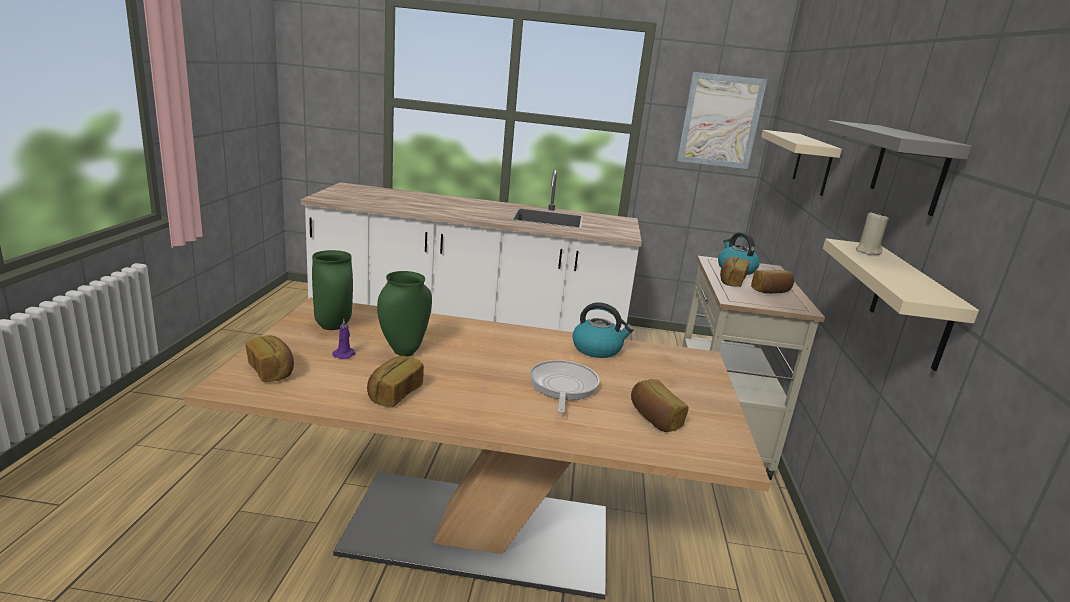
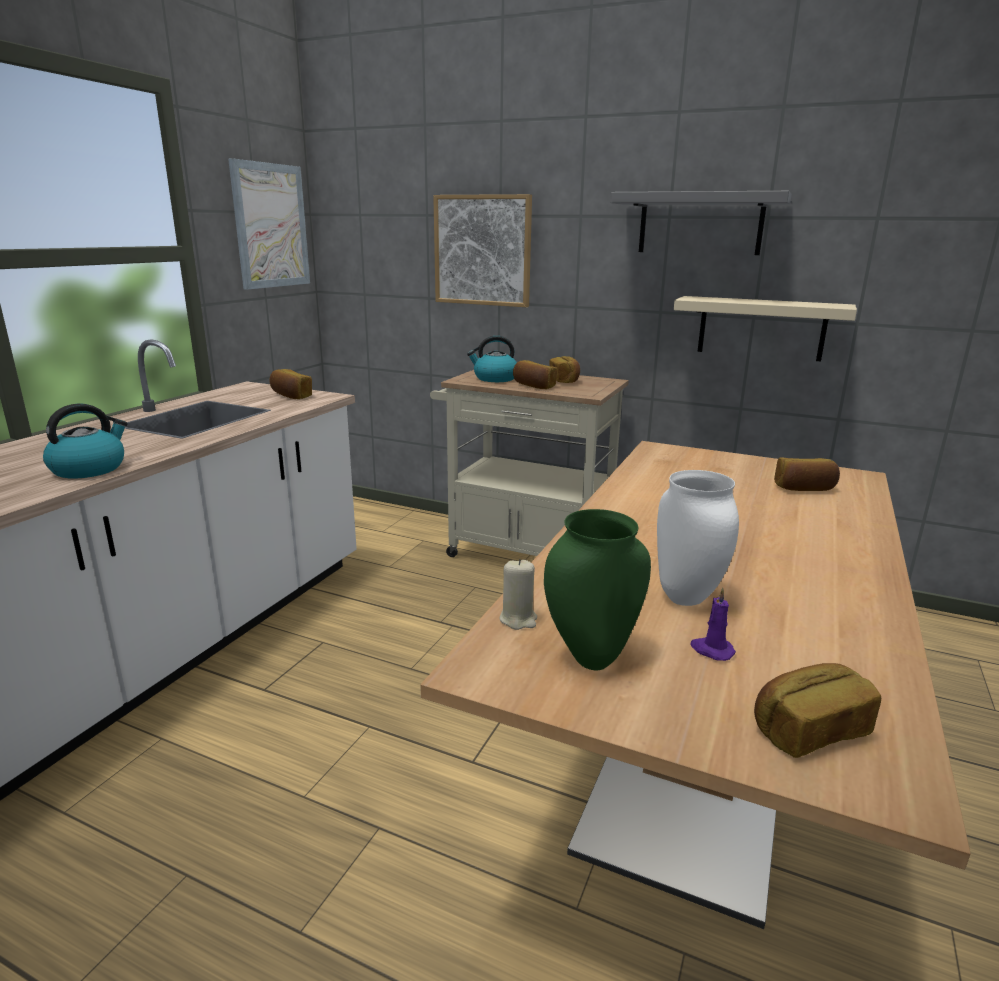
camera: 70 degrees left, 0 degrees up
(394, 394) = (829, 615): bread -> bread (291, 396)
(403, 351) = (685, 598): green vase -> white vase
(562, 387) = (756, 515): frying pan -> none
(597, 349) = (648, 484): kettle -> kettle (89, 468)
(812, 163) = (482, 250): beige shelf -> picture
(867, 252) = (716, 299): beige candle -> beige candle (518, 619)

